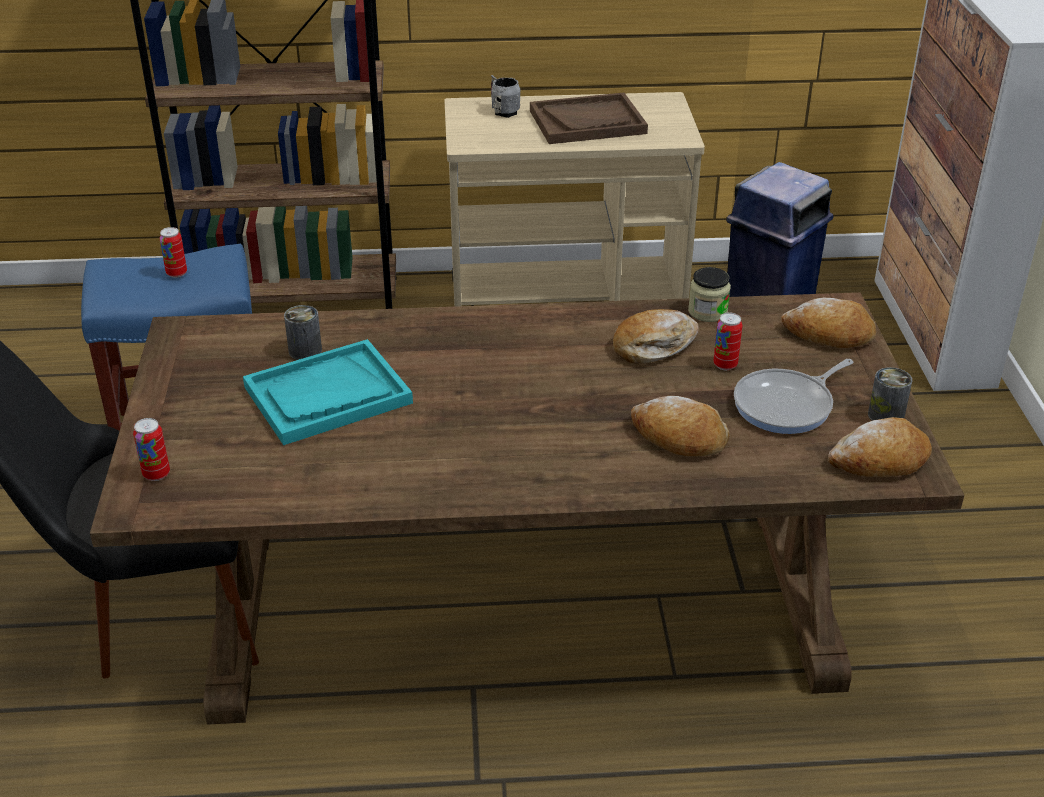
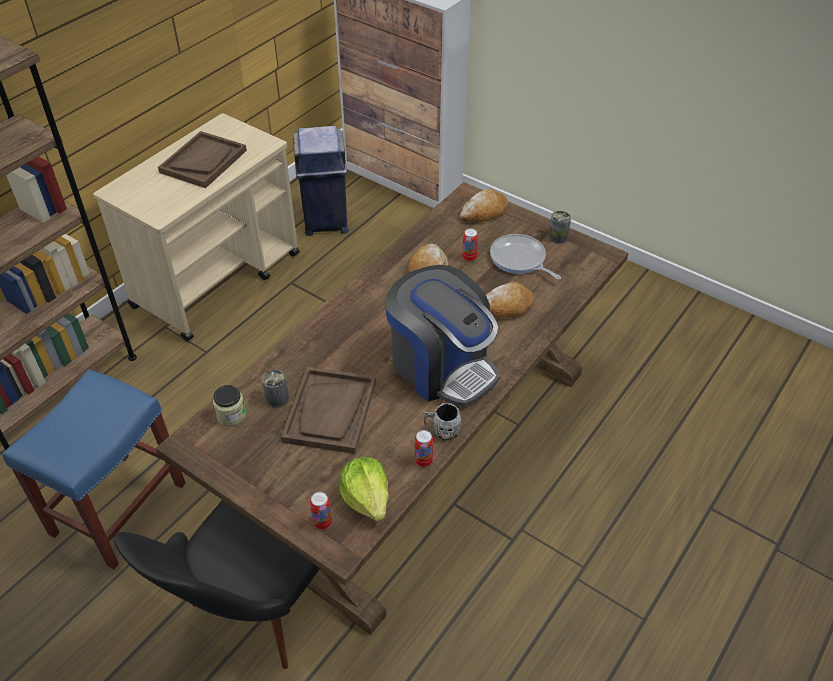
camera: 50 degrees left, 10 degrees up
(176, 273) = (87, 415): can -> can (423, 461)
(224, 488) = (367, 498): none -> lettuce
(327, 395) = (330, 411): turquoise tray -> brown tray
(502, 438) = (441, 366): none -> coffee machine
(503, 111) = (143, 181): grey mug -> grey mug (442, 431)
(707, 312) = (422, 235): jar -> jar (231, 415)
(787, 405) = (519, 259): frying pan -> frying pan turned 135 degrees clockwise
(879, 461) = (584, 259): bread -> none

